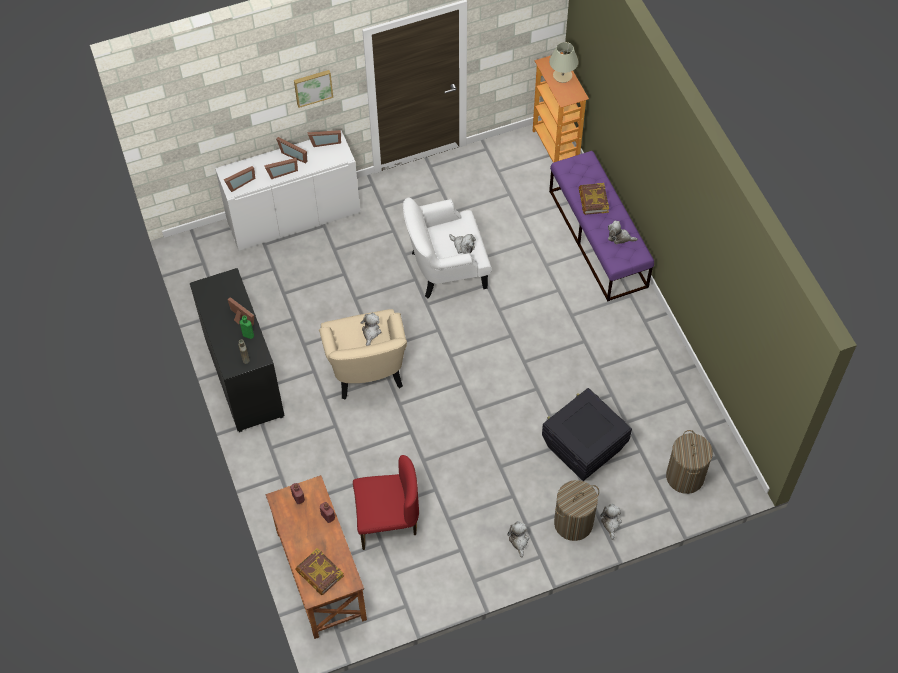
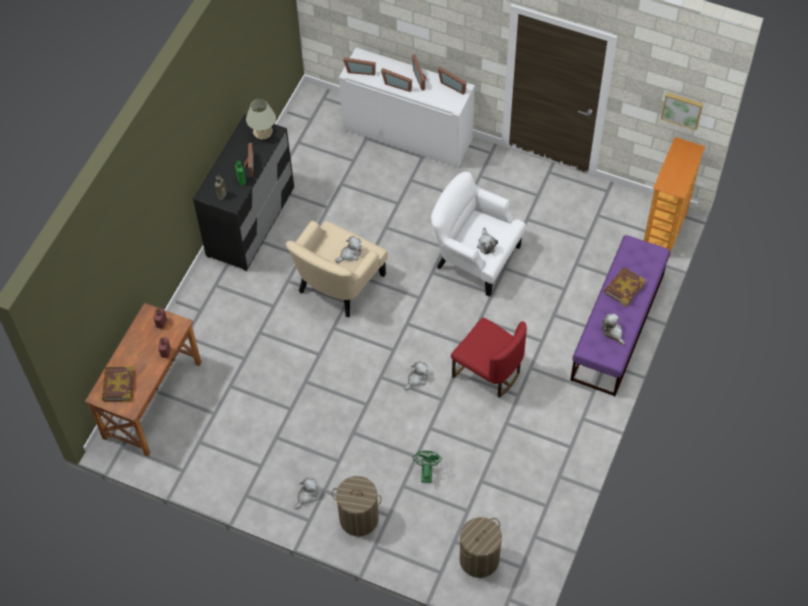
camera: 45 degrees right, 0 degrees up
(313, 87) = (456, 29): picture -> picture (682, 109)
(387, 521) = (234, 402): red chair -> red chair (488, 372)
(562, 76) = (682, 165): beige table lamp -> beige table lamp (262, 132)
(583, 448) = (426, 472): black storage box -> green fan
(611, 523) = (385, 543): plush toy -> plush toy (416, 379)

